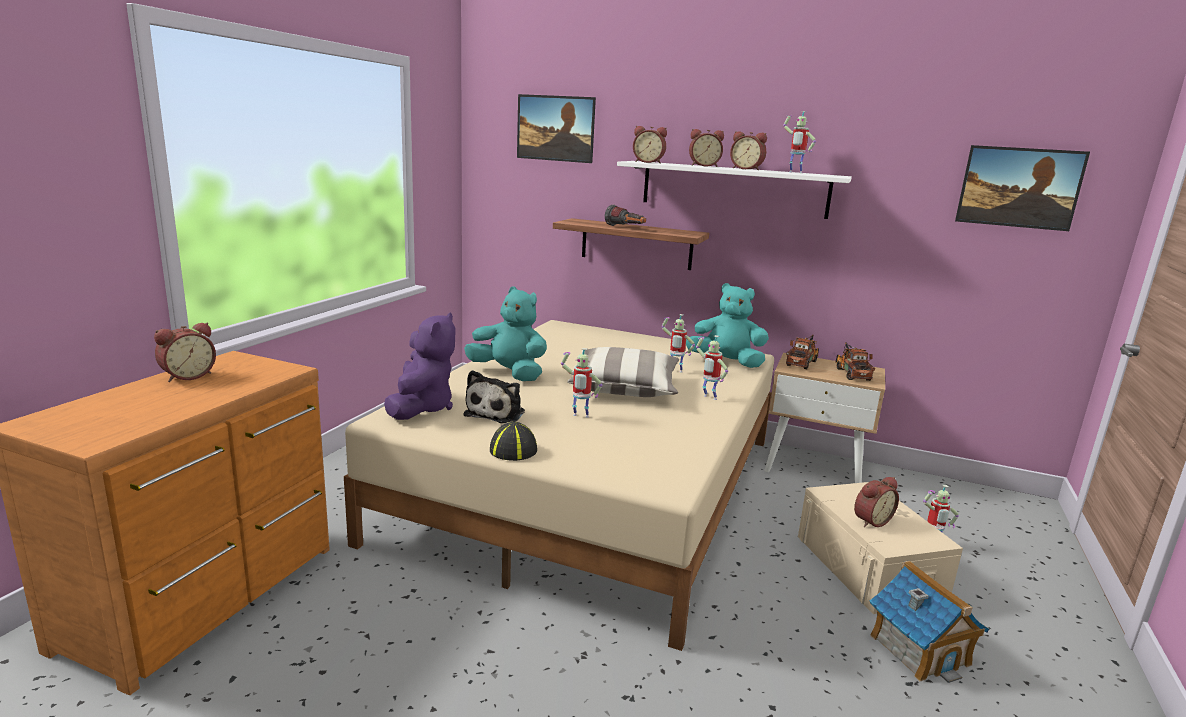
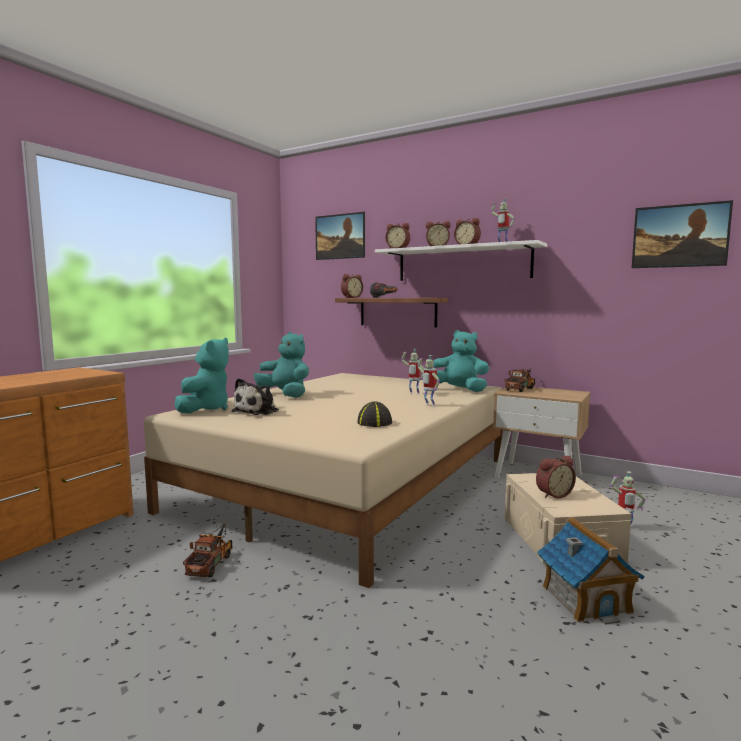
camera: 10 degrees right, 10 degrees down
(187, 376) = (33, 375): alarm clock -> alarm clock (351, 297)
(421, 407) = (205, 409): purple plush toy -> turquoise plush toy
(513, 446) = (254, 426): cap -> cap (375, 421)
(579, 417) = (318, 413): toy robot -> none
(625, 388) = (366, 401): pillow -> none
(851, 373) = (558, 393): toy truck -> toy truck (212, 563)

